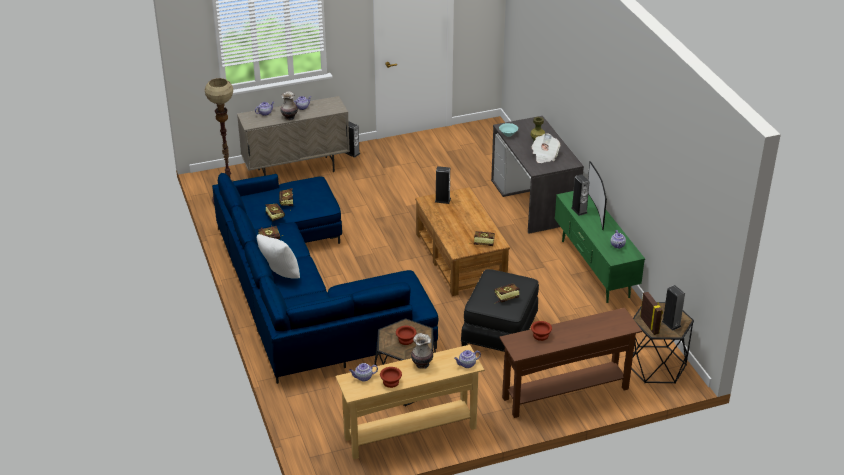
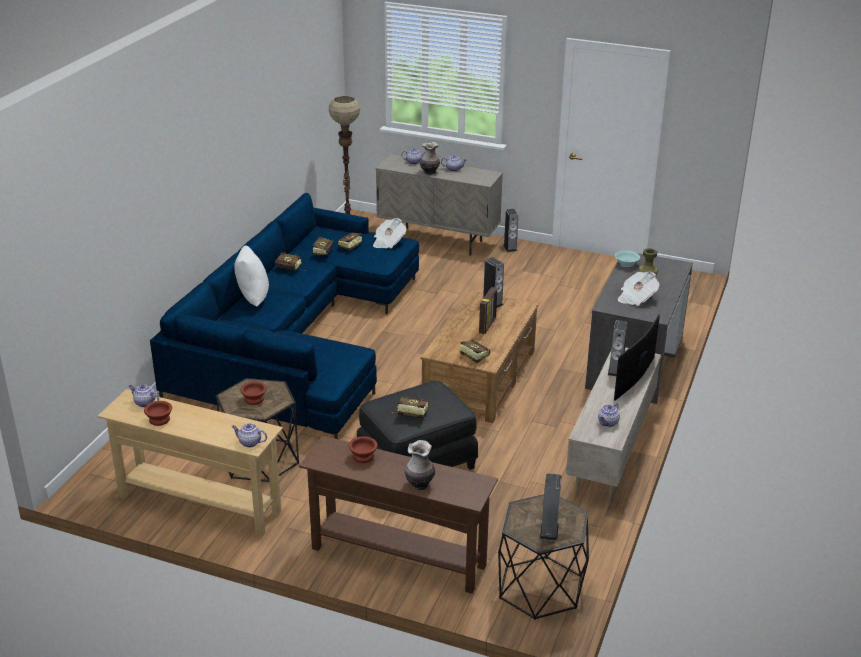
camera: 40 degrees right, 5 degrees down
(307, 187) = (388, 242): none -> newspaper
(422, 364) = (211, 420): vase -> vase (419, 484)
(594, 269) = (610, 455): green tv stand -> beige tv stand
(650, 325) = (521, 518): picture frame -> picture frame (488, 326)

